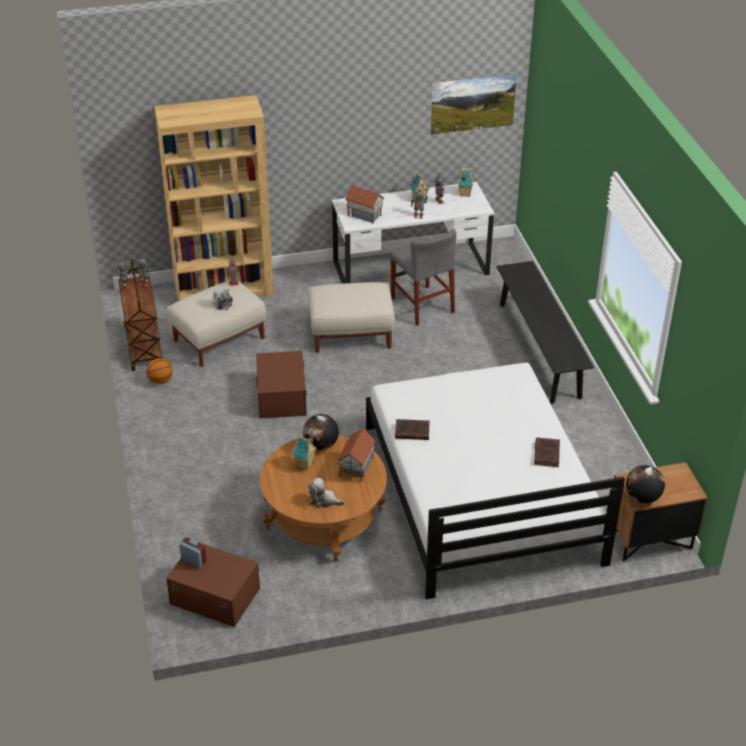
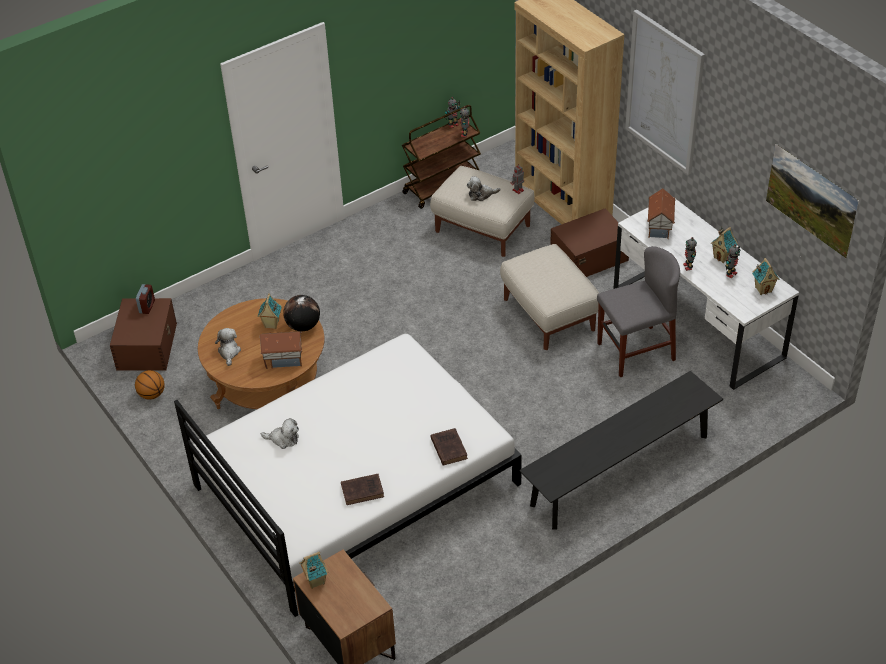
camera: 70 degrees right, 5 degrees up
(160, 380) = (400, 214): basketball -> basketball (152, 394)
(281, 397) = (422, 298): brown storage box -> brown storage box (588, 257)
(307, 118) = (664, 92): none -> picture
(411, 431) = (347, 379): brown book -> brown book (448, 448)
(422, 305) = (635, 351): grey chair -> grey chair turned 150 degrees counterclockwise
(463, 486) = (283, 439): none -> plush toy
(642, 498) = (315, 581): globe -> toy house

